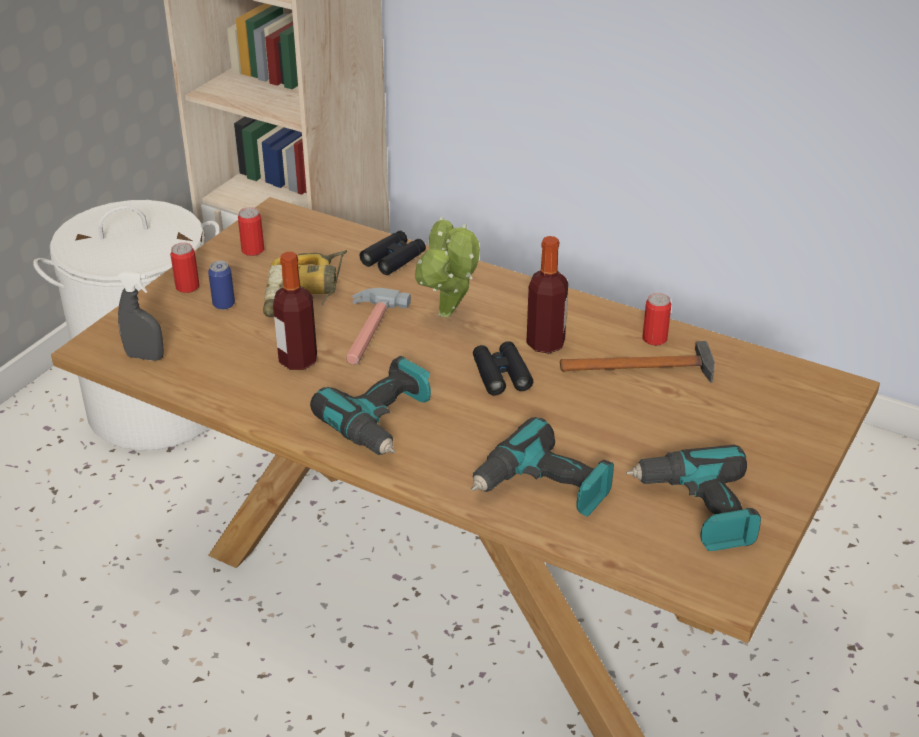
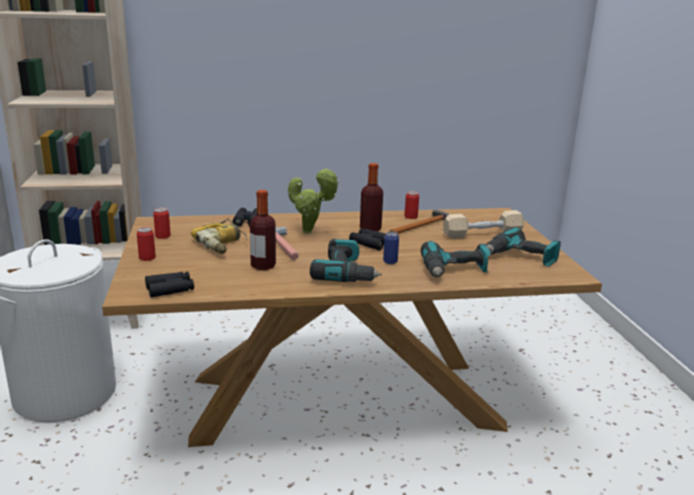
camera: 40 degrees left, 15 degrees down
(145, 357) = (170, 289): grey spray bottle -> black binoculars
(224, 304) = (182, 258): can -> can (390, 262)
(718, 428) = (483, 234): none -> beige dumbbell

